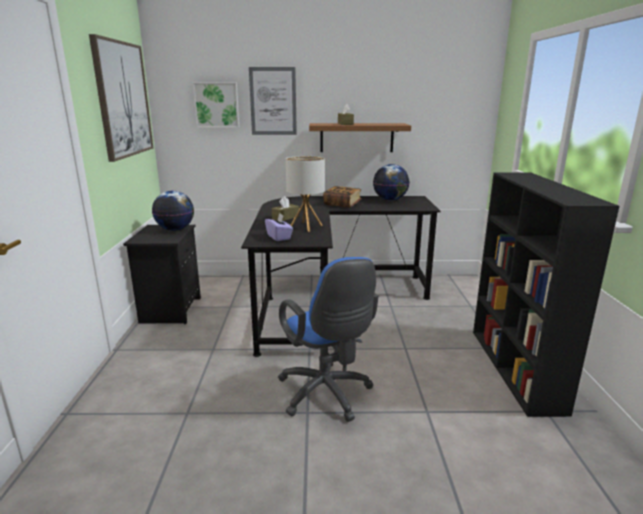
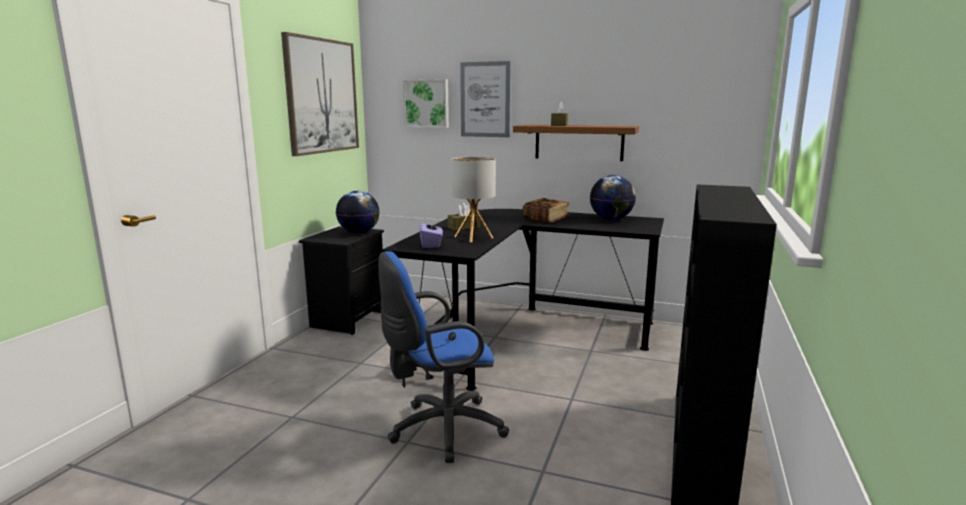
camera: 20 degrees right, 5 degrees down
(327, 395) = (441, 430): blue office chair -> blue office chair turned 75 degrees clockwise

